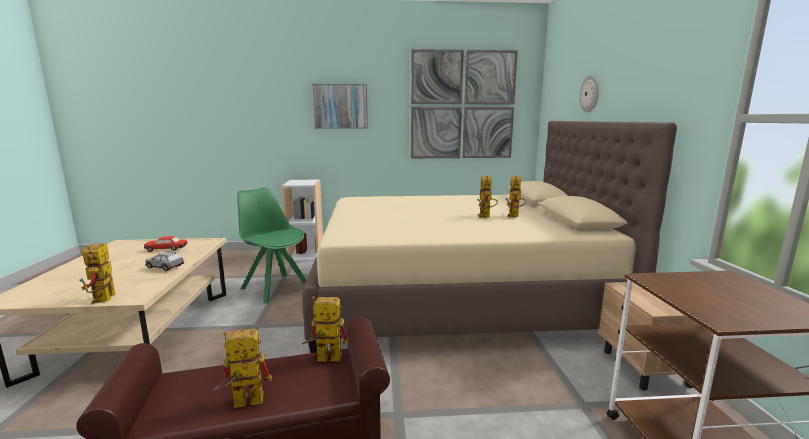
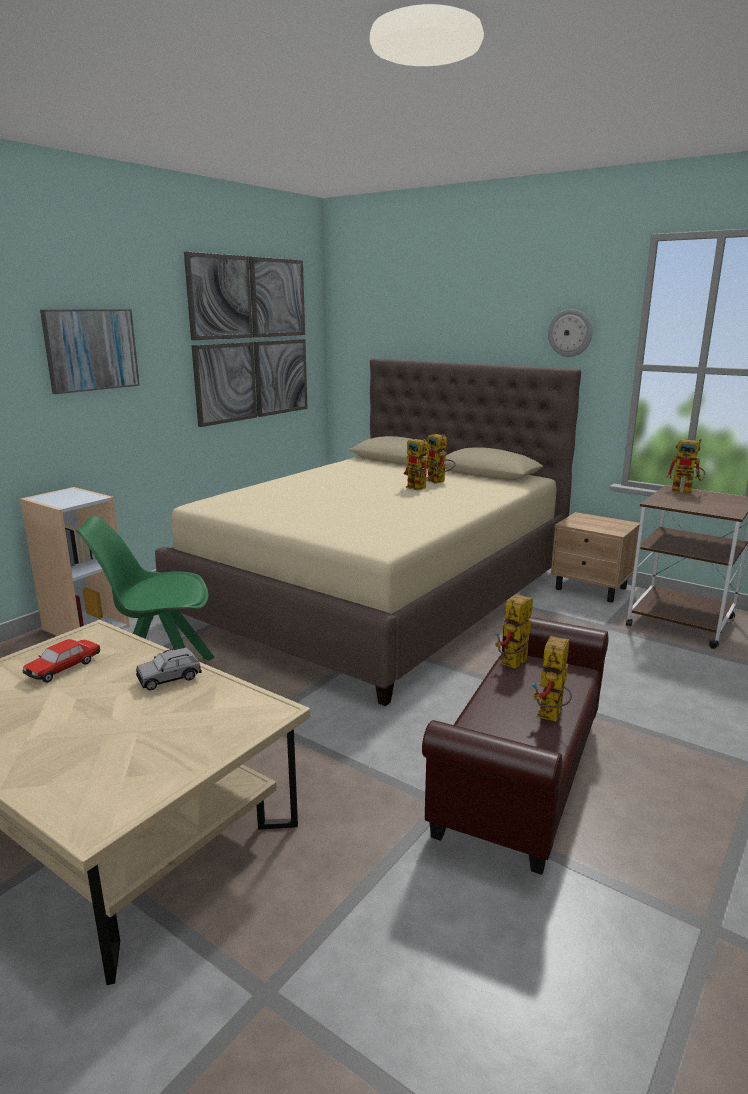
camera: 50 degrees left, 5 degrees up
(104, 300) = (250, 733): toy robot -> toy robot (686, 491)
(590, 93) = (436, 329): wall clock -> wall clock (570, 333)

